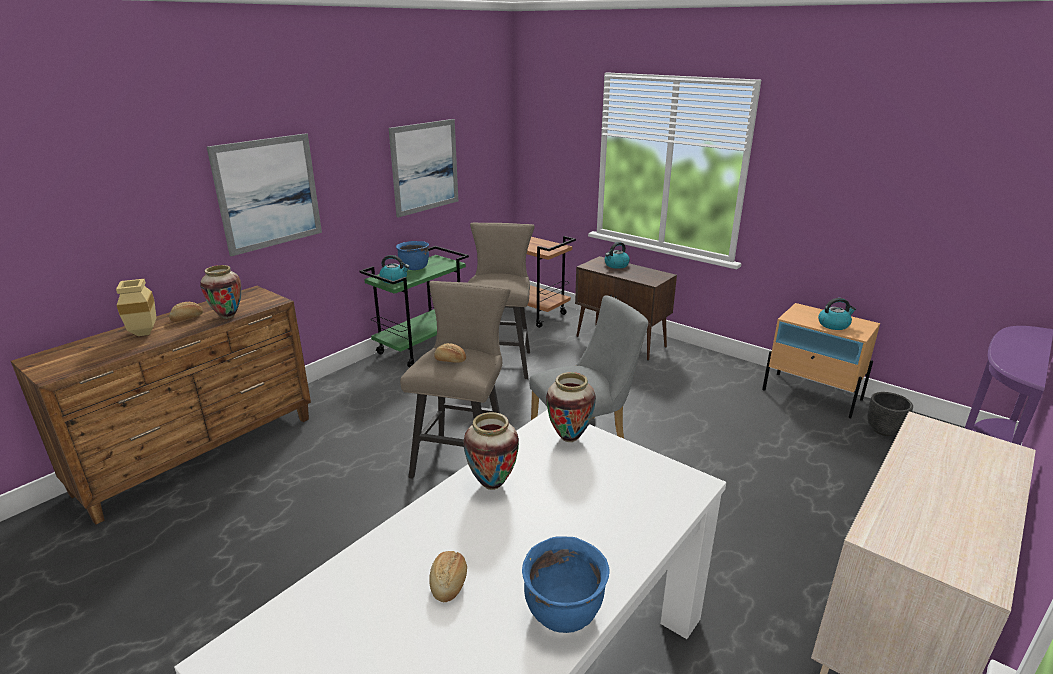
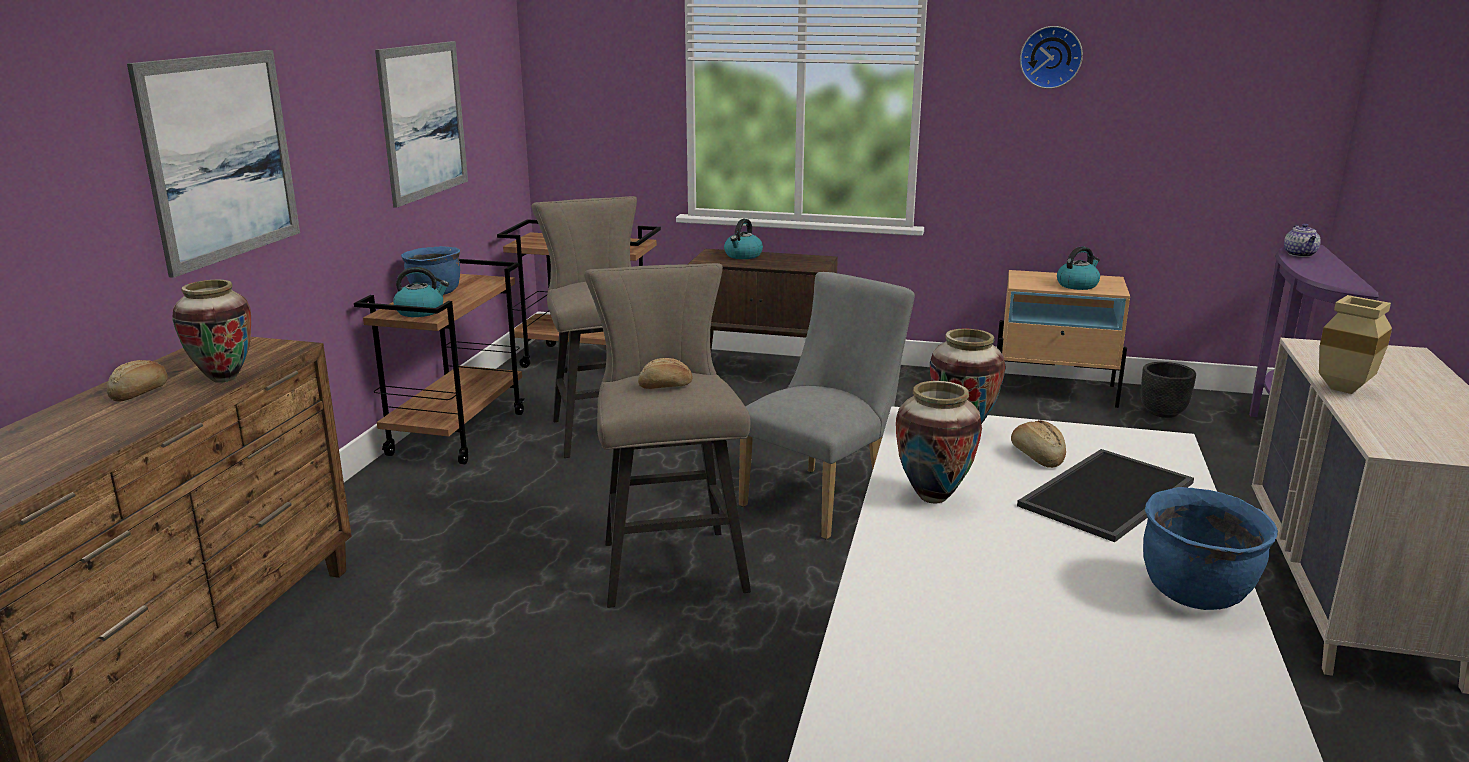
camera: 25 degrees left, 5 degrees down
(145, 333) = (81, 426): beige vase -> beige vase (1347, 389)
(422, 347) = (457, 433): green cart -> brown cart
(449, 583) = (1024, 606): bread -> bread (1037, 456)
(601, 516) = (1108, 496): none -> tray
(842, 154) = (1050, 57): none -> wall clock
(1017, 336) = (1300, 254): none -> teapot

